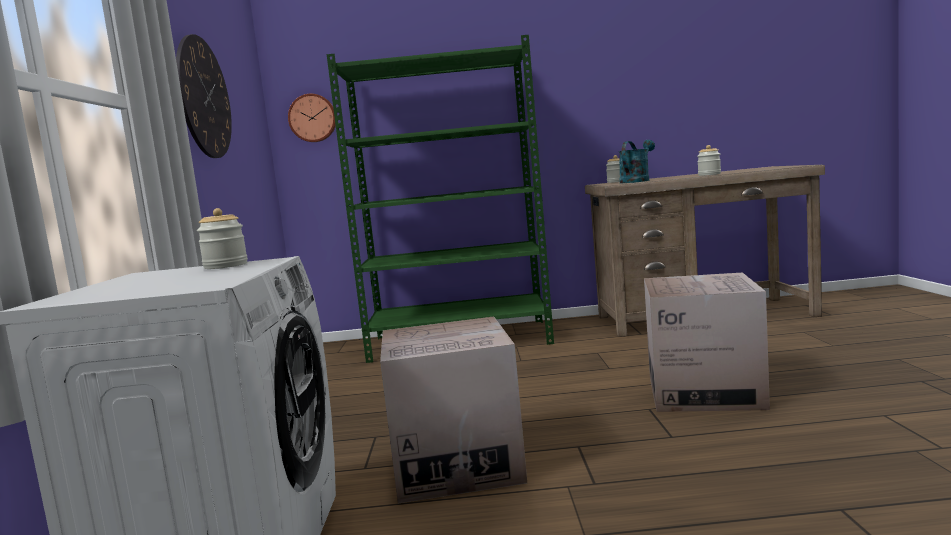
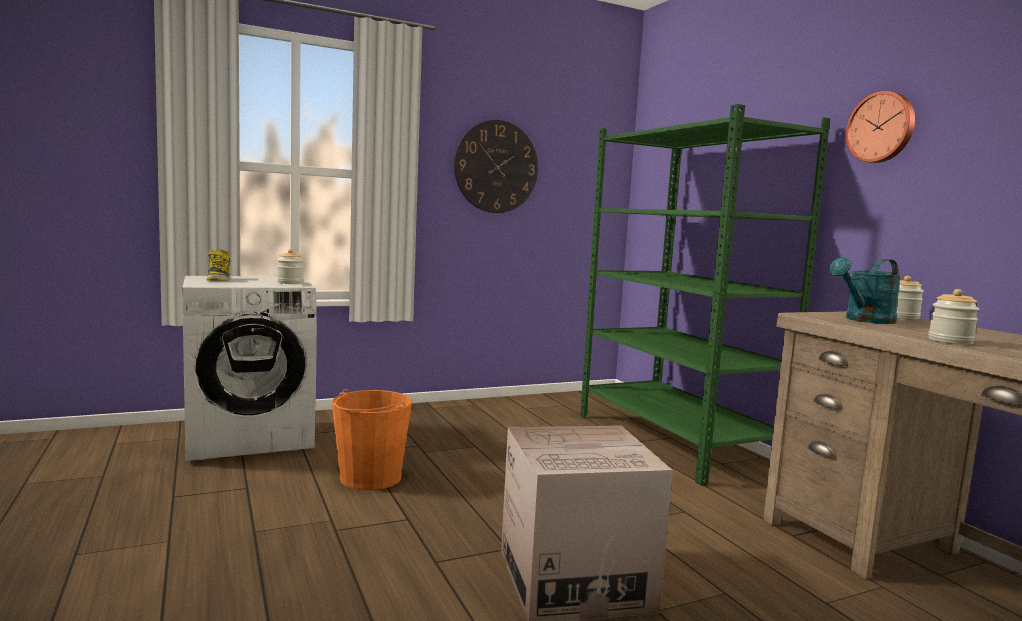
camera: 65 degrees right, 0 degrees up
(118, 290) = (218, 279): none -> boot
(313, 118) = (655, 182): wall clock -> wall clock (881, 127)
(457, 464) = (370, 477): cardboard box -> orange bucket
(637, 181) = (865, 320): turquoise watering can -> turquoise watering can turned 135 degrees clockwise

